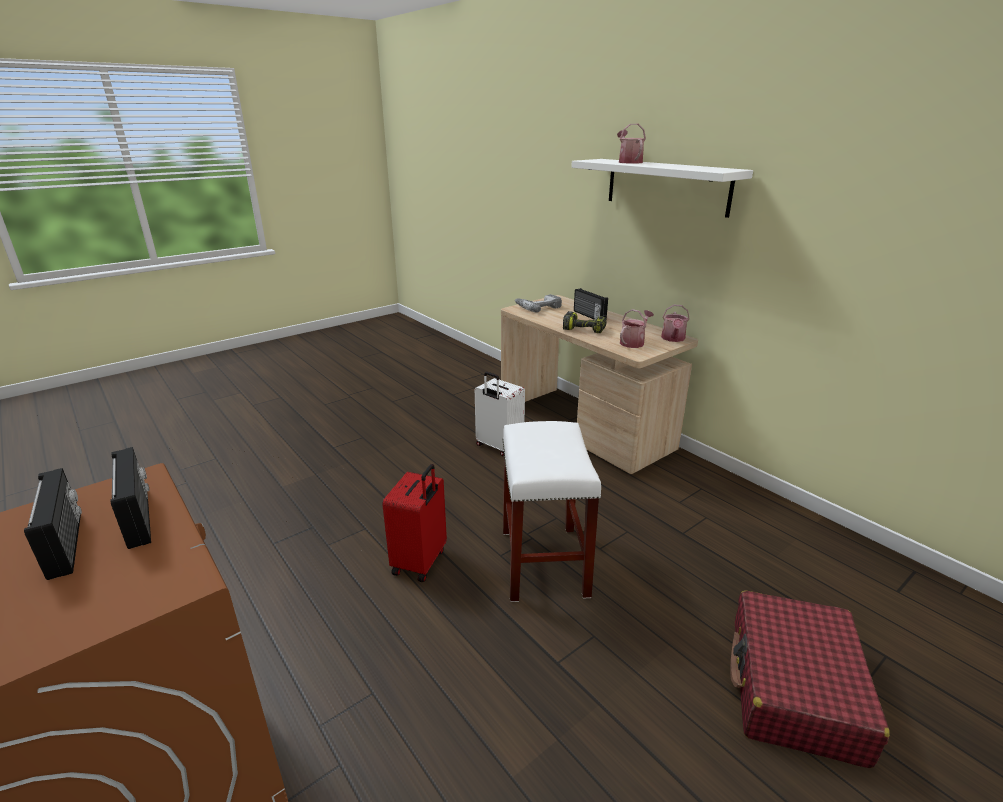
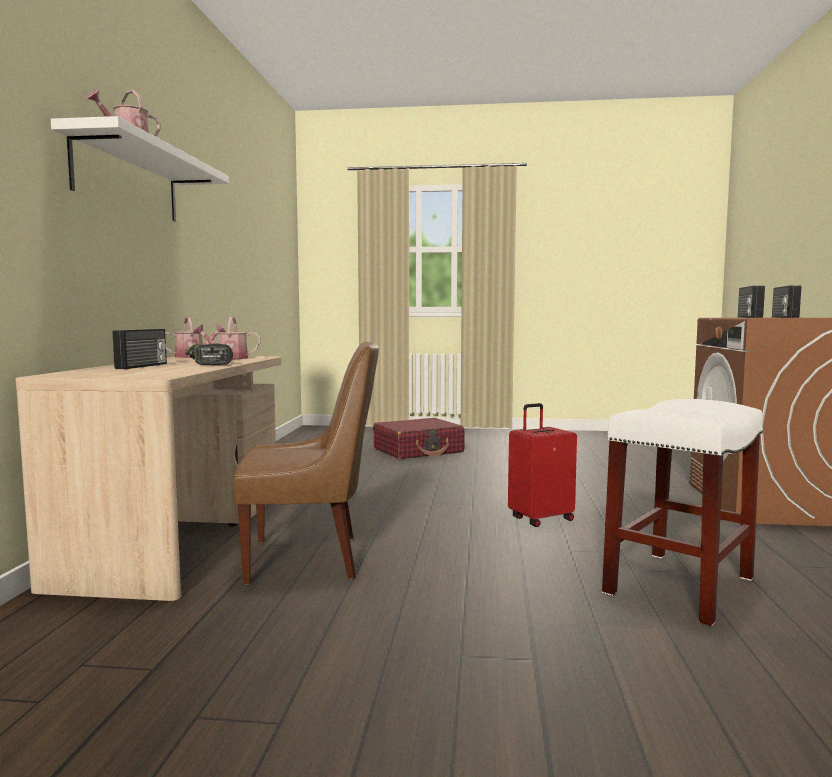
camera: 135 degrees left, 20 degrees down
(498, 447) = (309, 558): white suitcase -> brown chair
(537, 307) = (126, 374): power drill -> none
(544, 563) = (448, 494): white stool -> white stool (679, 585)

